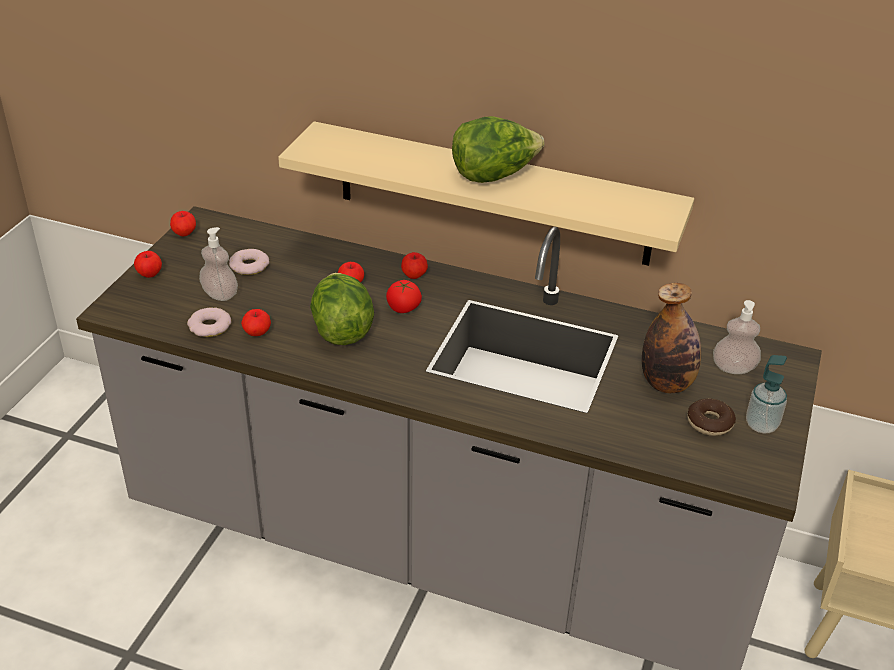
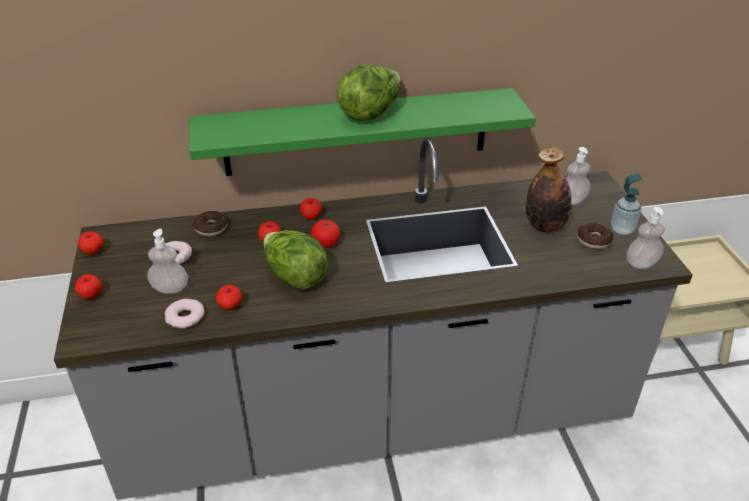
camera: 30 degrees left, 0 degrees up
(307, 250) = (211, 228): none -> donut
(493, 194) = (357, 132): beige shelf -> green shelf
(741, 471) = (641, 263): none -> soap dispenser

